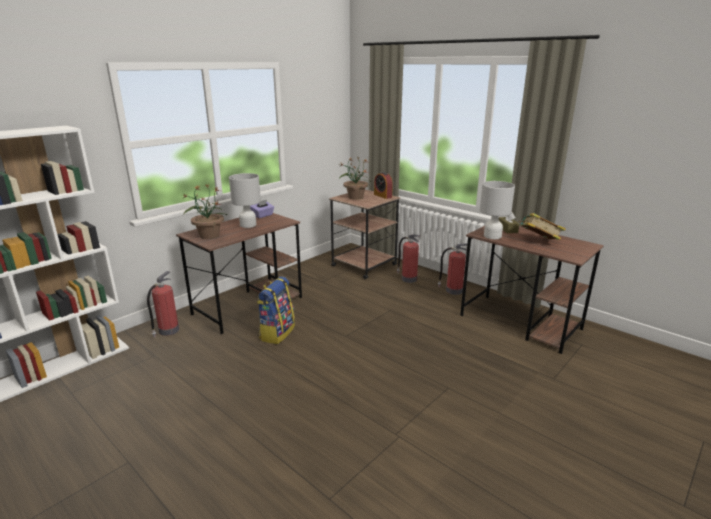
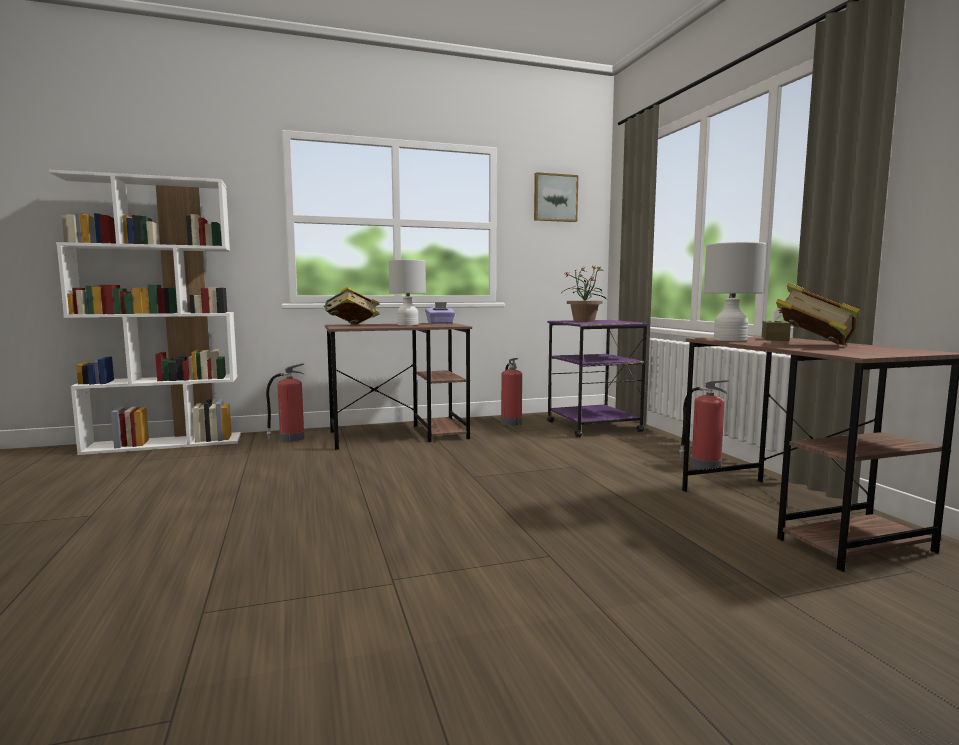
camera: 30 degrees right, 15 degrees down
(209, 235) = (352, 325): potted plant -> book
(277, 333) = (394, 459): backpack -> none
(318, 99) = (555, 198): none -> picture
(364, 266) = (594, 427): brown cart -> purple cart
(383, 196) = (625, 321): alarm clock -> none
(408, 279) = (643, 445): fire extinguisher -> fire extinguisher (511, 422)

